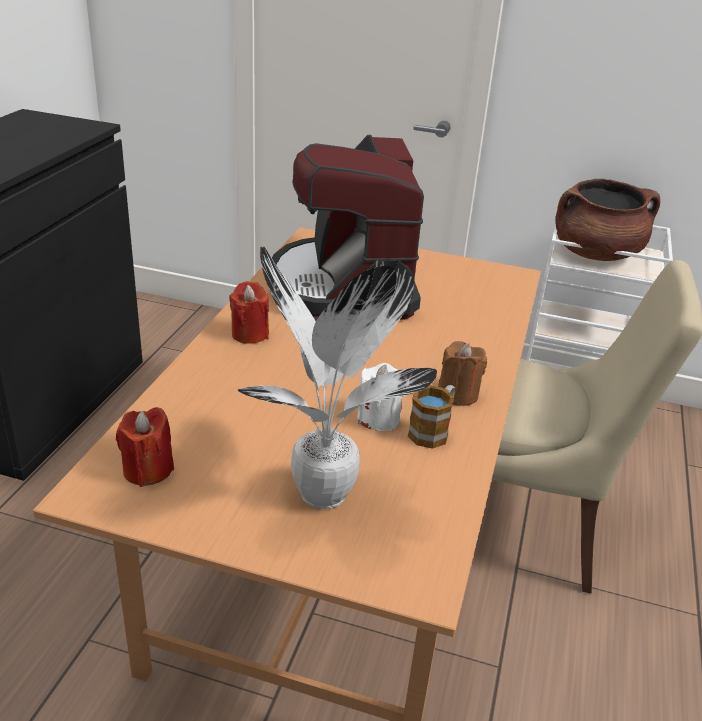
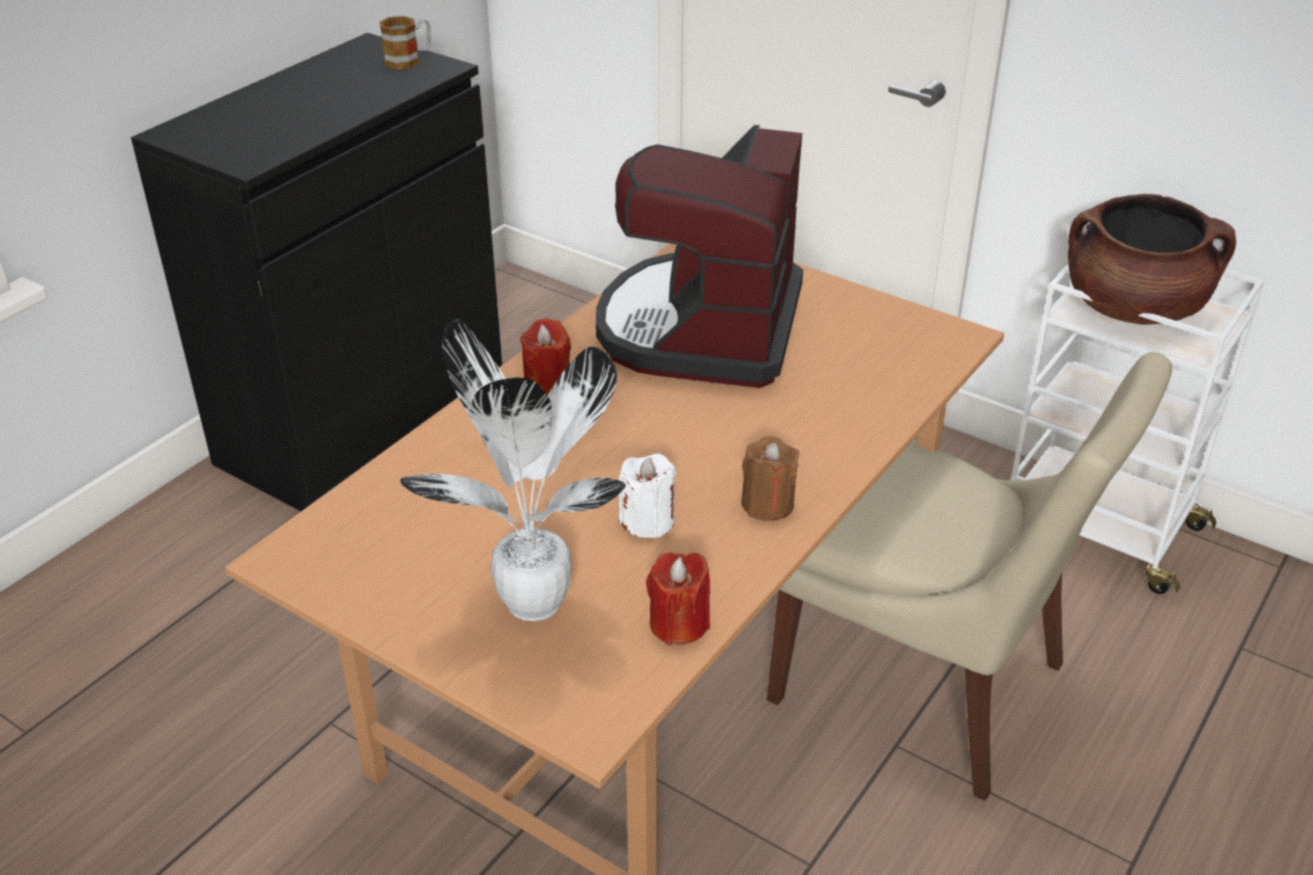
camera: 20 degrees right, 5 degrees up
(148, 470) = (356, 542): red candle -> red candle (679, 624)
(433, 430) = (706, 547): mug -> mug (409, 60)

